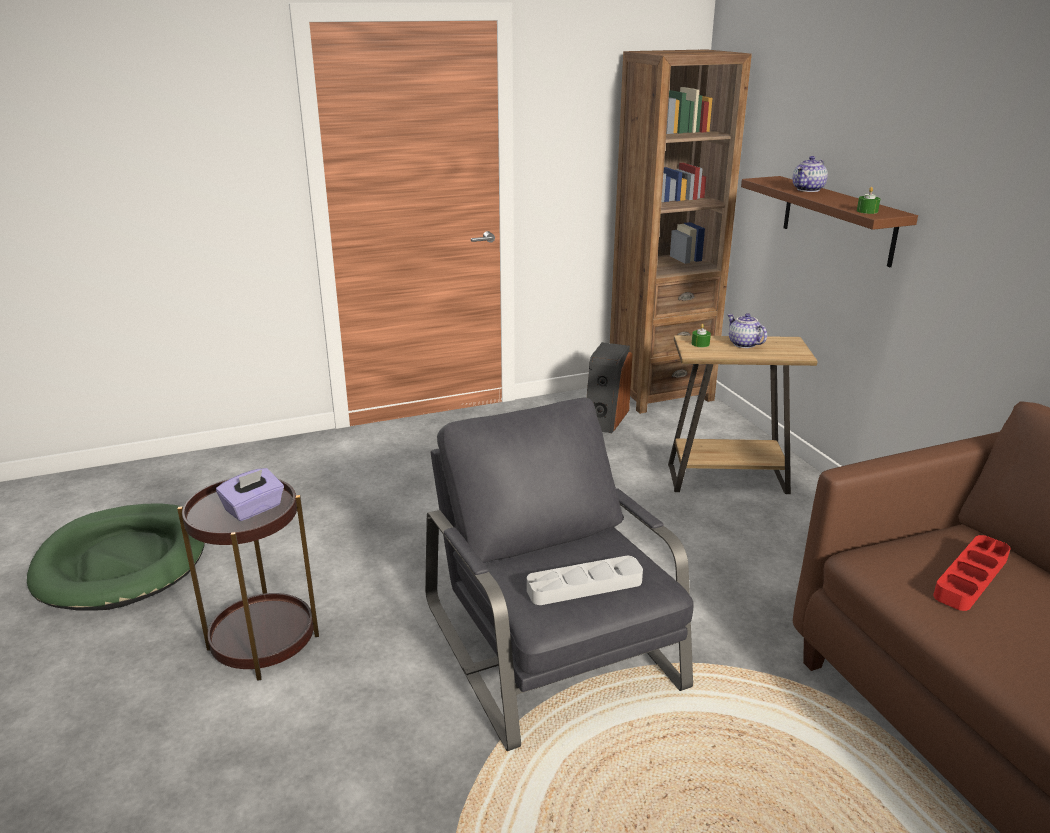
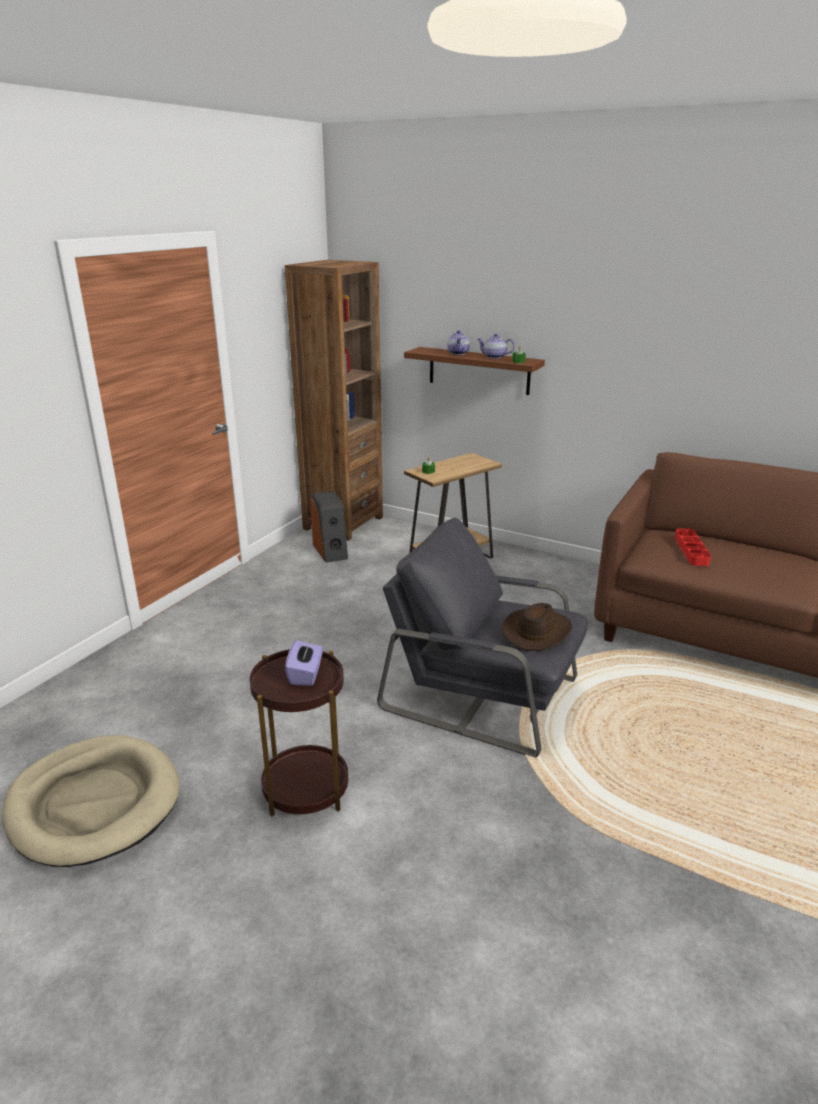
camera: 40 degrees left, 0 degrees up
(123, 562) = (94, 803): green dog bed -> beige dog bed
(584, 586) = (537, 632): grey tray -> brown hat
(743, 344) = (451, 465): teapot -> teapot (494, 357)

